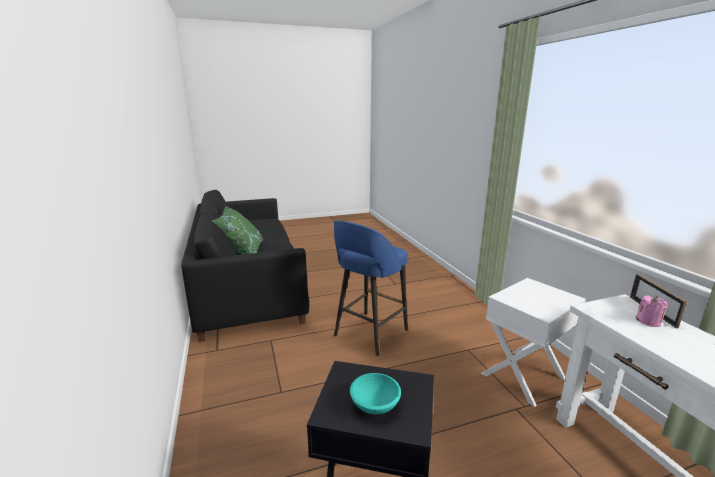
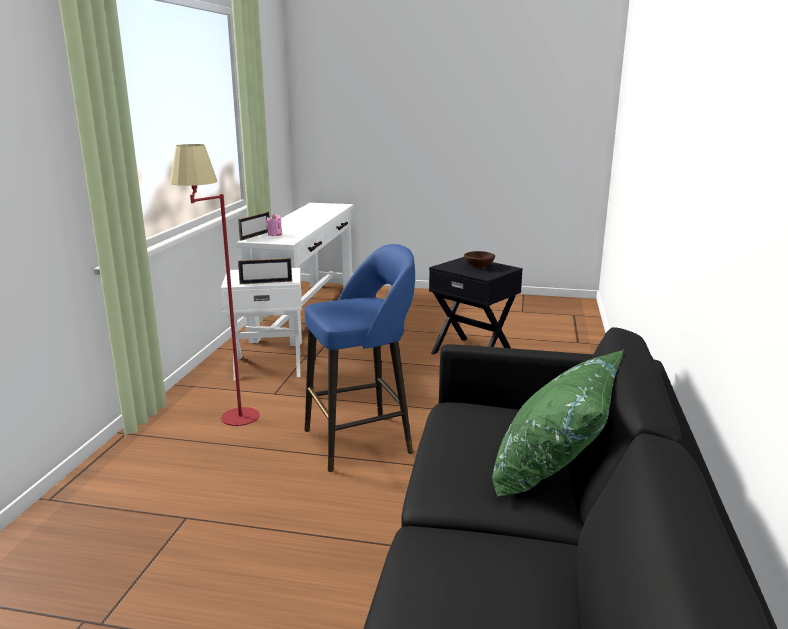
camera: 150 degrees left, 0 degrees up
(375, 404) = (478, 266): turquoise bowl -> brown bowl
(466, 326) = (226, 413): none -> red floor lamp
(515, 290) = (266, 282): none -> picture frame

